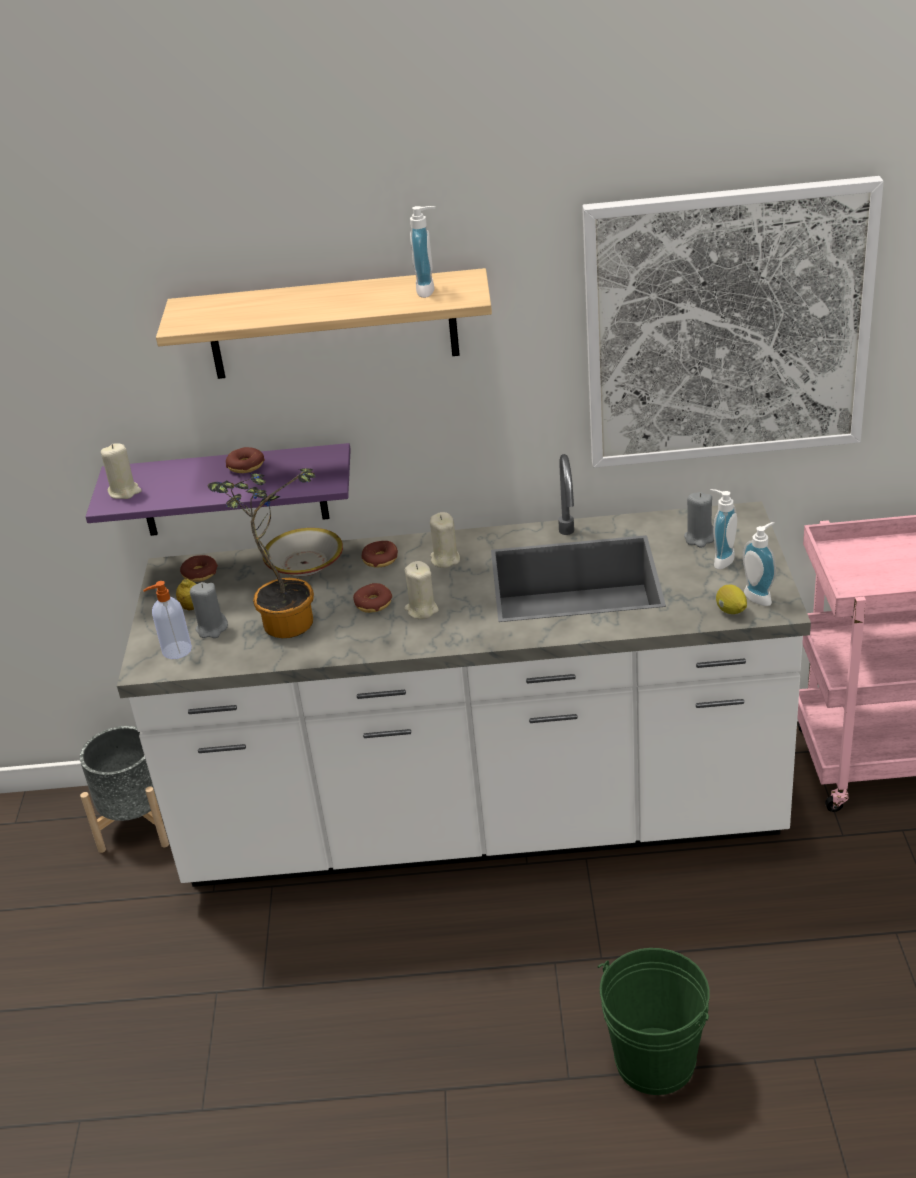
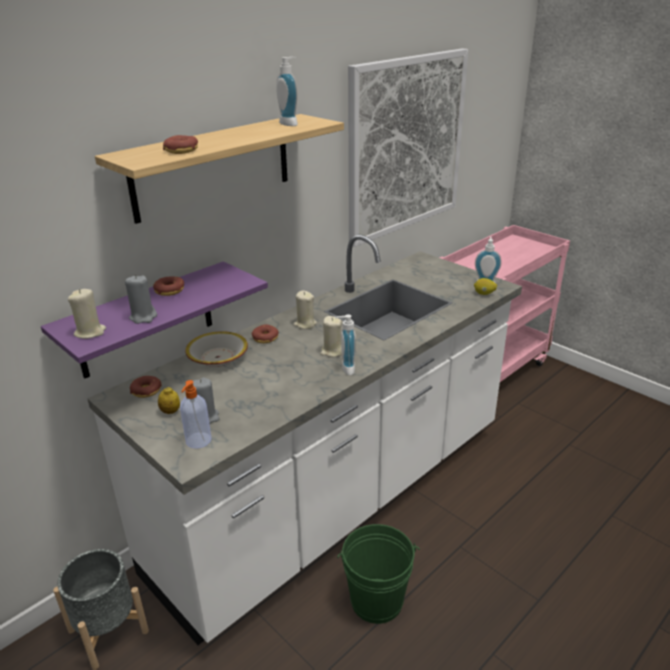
camera: 45 degrees left, 5 degrees down
(285, 620) = (252, 390): potted plant -> none
(373, 603) = (297, 360): donut -> donut (181, 150)
(654, 1061) = (561, 562): green bucket -> green bucket (376, 600)
(699, 538) = (419, 272): grey candle -> grey candle (143, 317)
(720, 560) = (443, 277): soap dispenser -> soap dispenser (345, 369)

